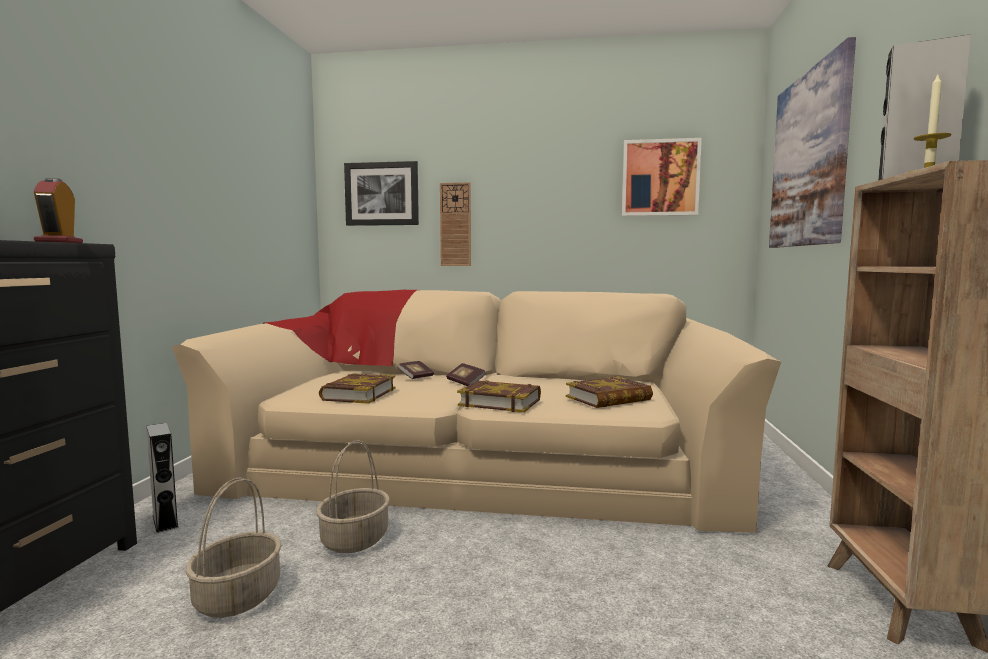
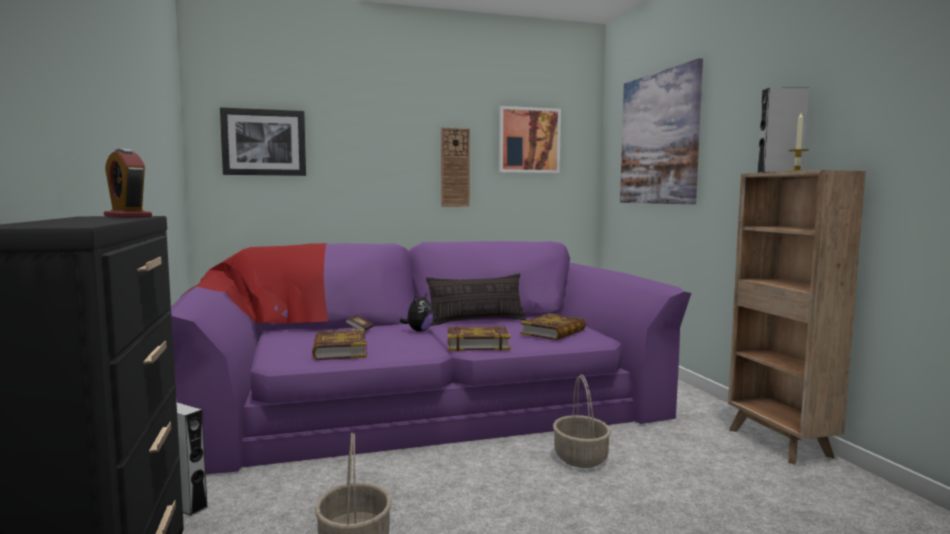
camera: 25 degrees left, 0 degrees up
(355, 540) = (400, 480): basket -> basket (581, 458)
(455, 224) = (345, 176): wall clock -> wall clock (455, 167)
(465, 383) = (419, 331): book -> plush toy
(483, 449) = (421, 391): beige sofa -> purple sofa
(548, 380) = (477, 322): none -> pillow

